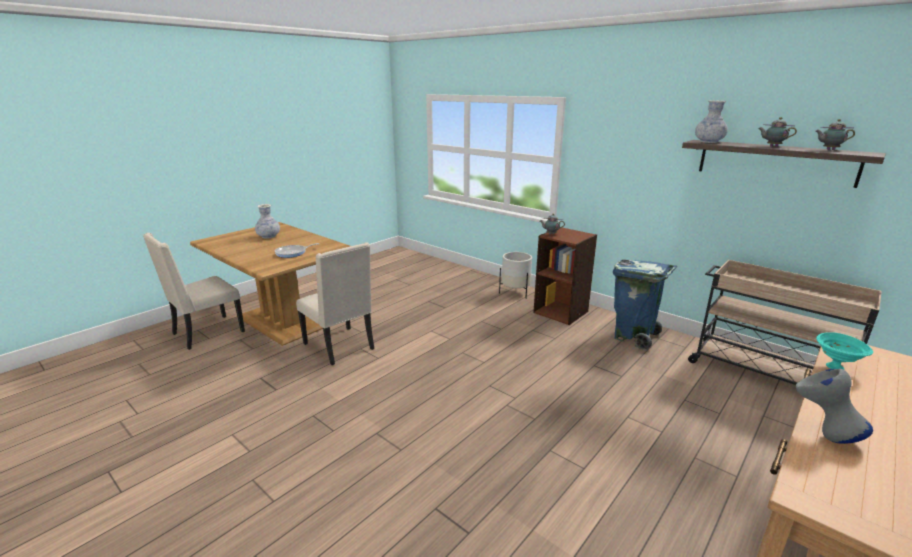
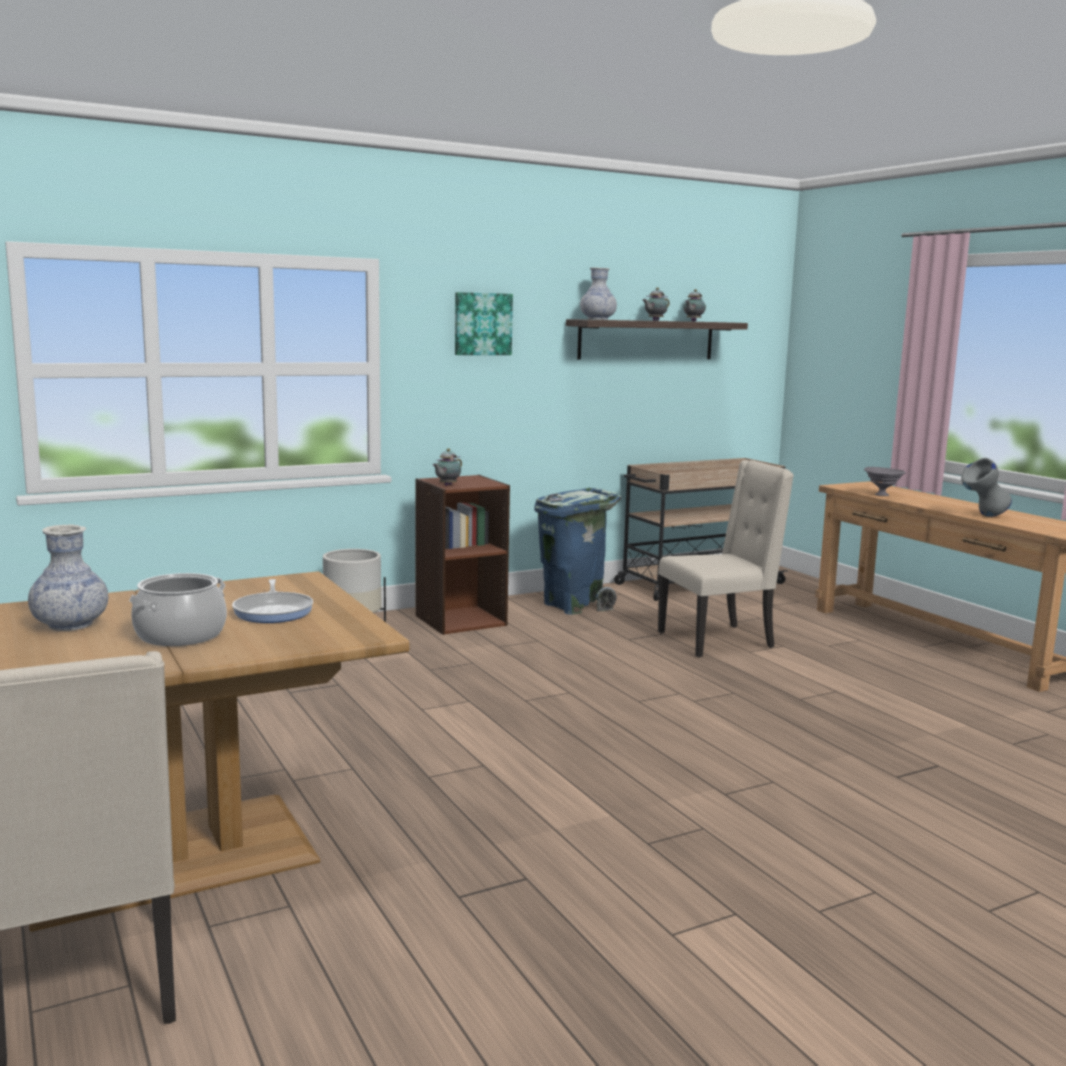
camera: 70 degrees left, 10 degrees down
(259, 249) = (181, 635): none -> cooking pot
(340, 347) = (399, 795): beige chair -> beige chair (718, 640)
(625, 139) = (482, 324): none -> picture
(836, 367) = (882, 495): turquoise bowl -> grey bowl

